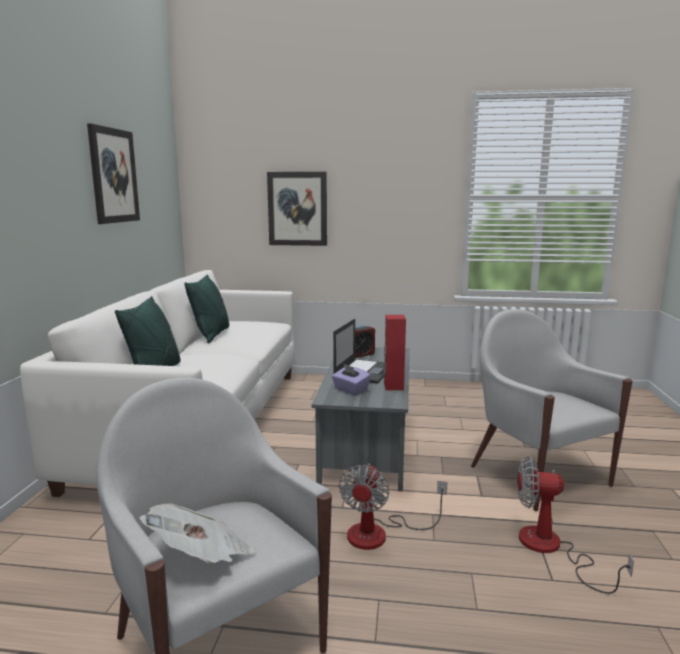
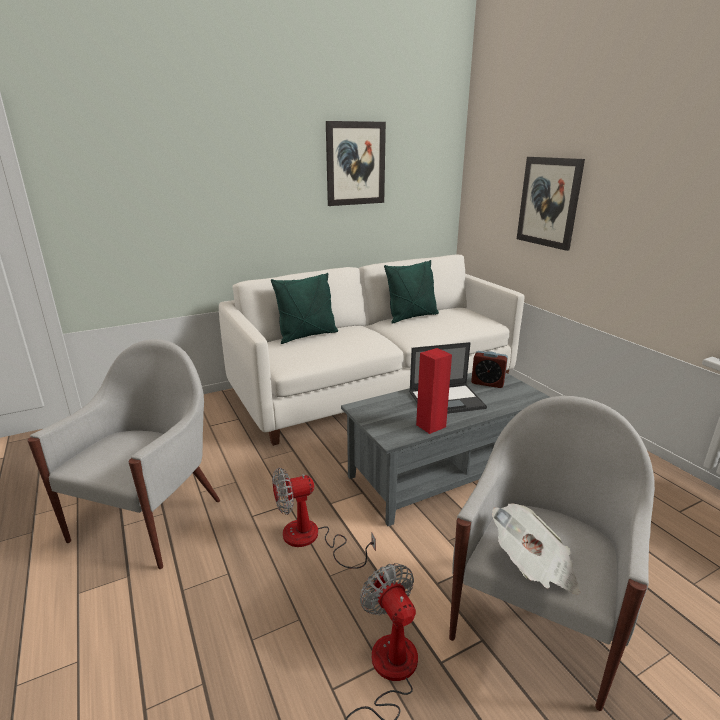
camera: 55 degrees right, 10 degrees up
(202, 557) = (105, 456): newspaper -> newspaper (533, 566)
(350, 390) = (392, 409): purple tissue box -> none

